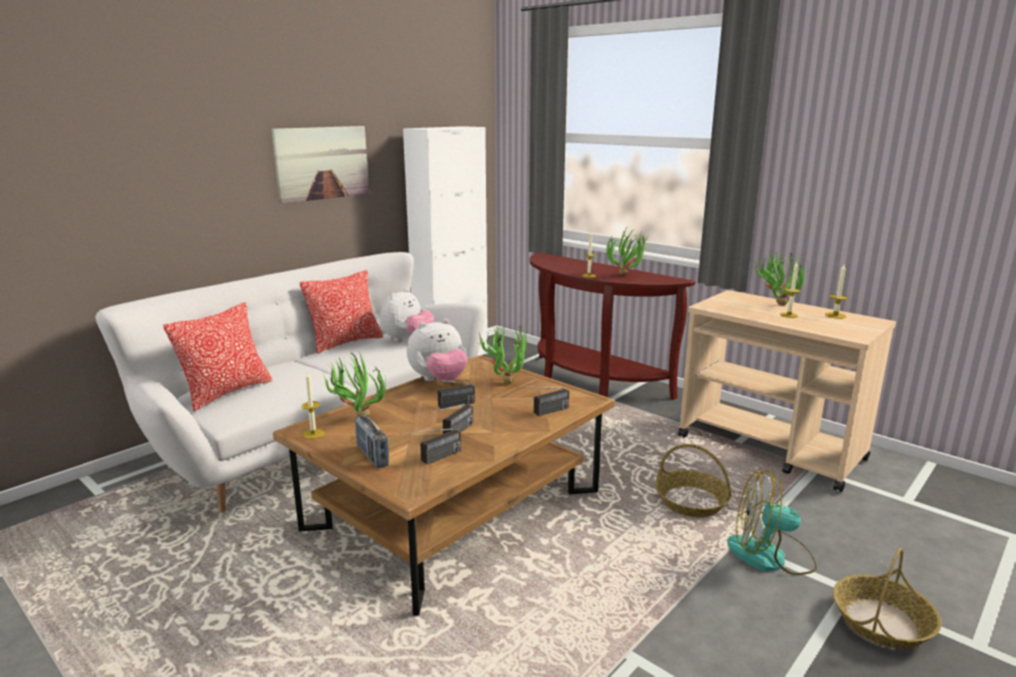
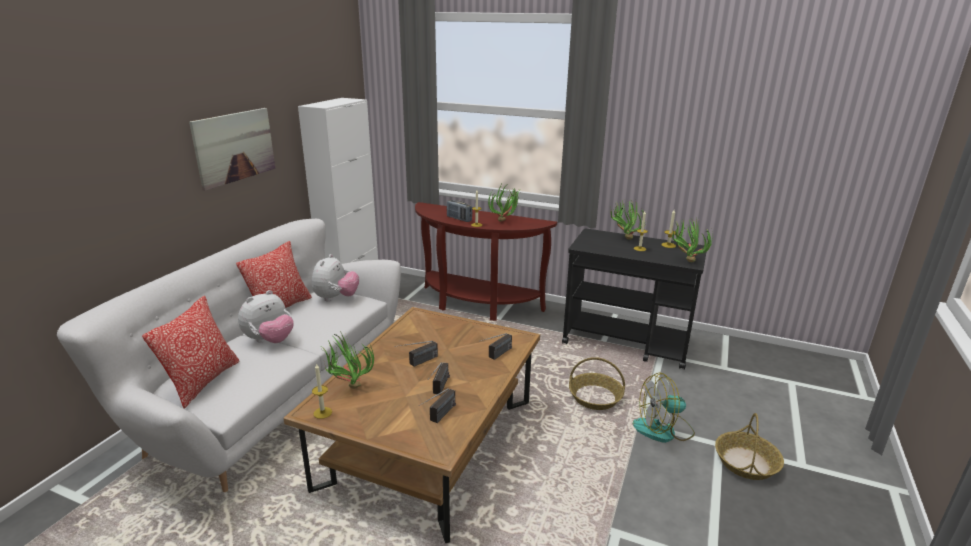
camera: 20 degrees left, 5 degrees up
(372, 456) = (387, 424): radio -> radio (459, 219)
(439, 380) = (394, 338): plush toy -> plush toy (270, 340)
(504, 380) = (447, 329): potted plant -> potted plant (685, 260)
(771, 448) = (627, 342): beige cart -> black cart

